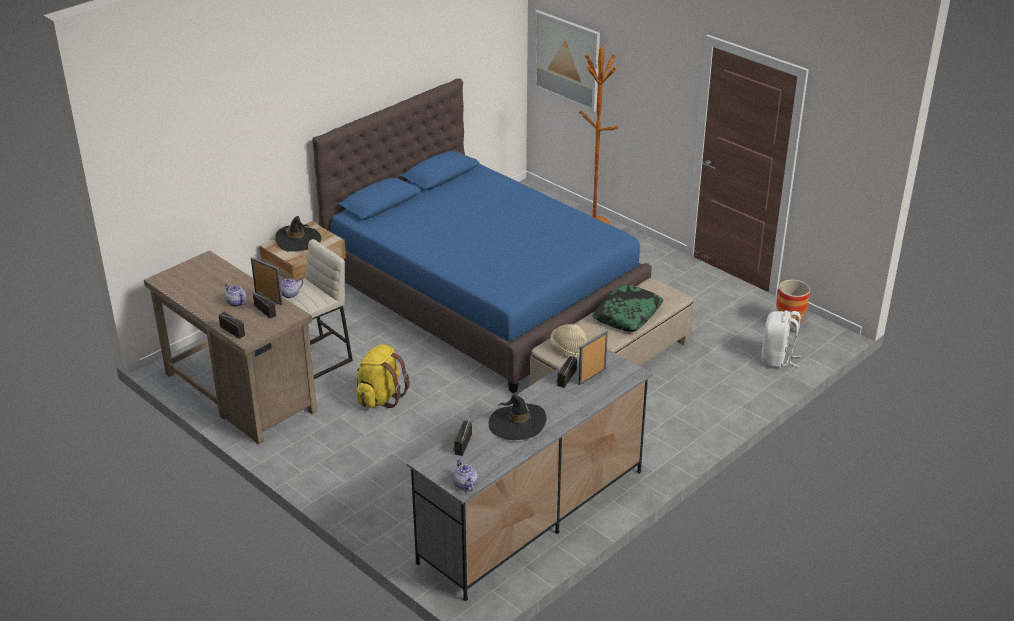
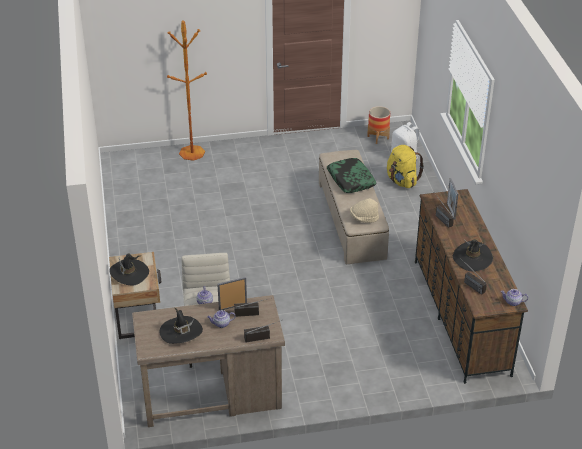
camera: 55 degrees left, 5 degrees up
(204, 286) = (181, 332): none -> black hat
(380, 397) = (285, 329): yellow backpack -> yellow backpack (402, 181)
(482, 294) = (218, 235): blue bed -> none
(533, 517) = (462, 316): grey dresser -> brown dresser
(567, 60) = (132, 45): picture -> none

